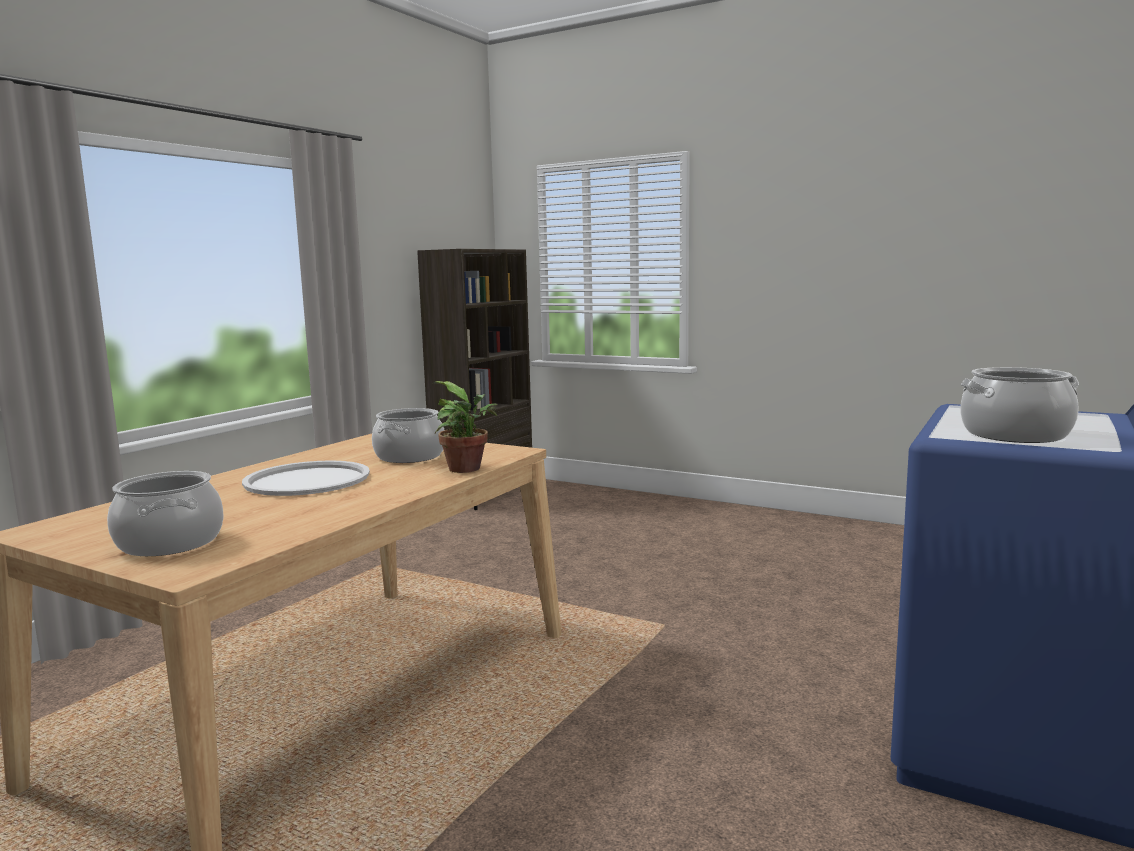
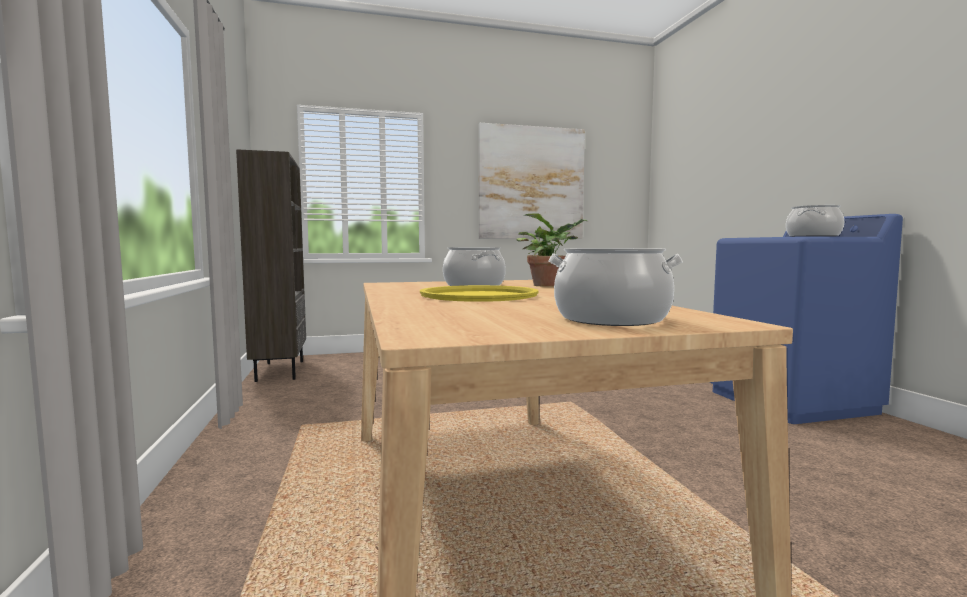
camera: 45 degrees left, 5 degrees down
(307, 480) = (479, 295): white tray -> yellow tray
(865, 245) = (531, 183): none -> picture

